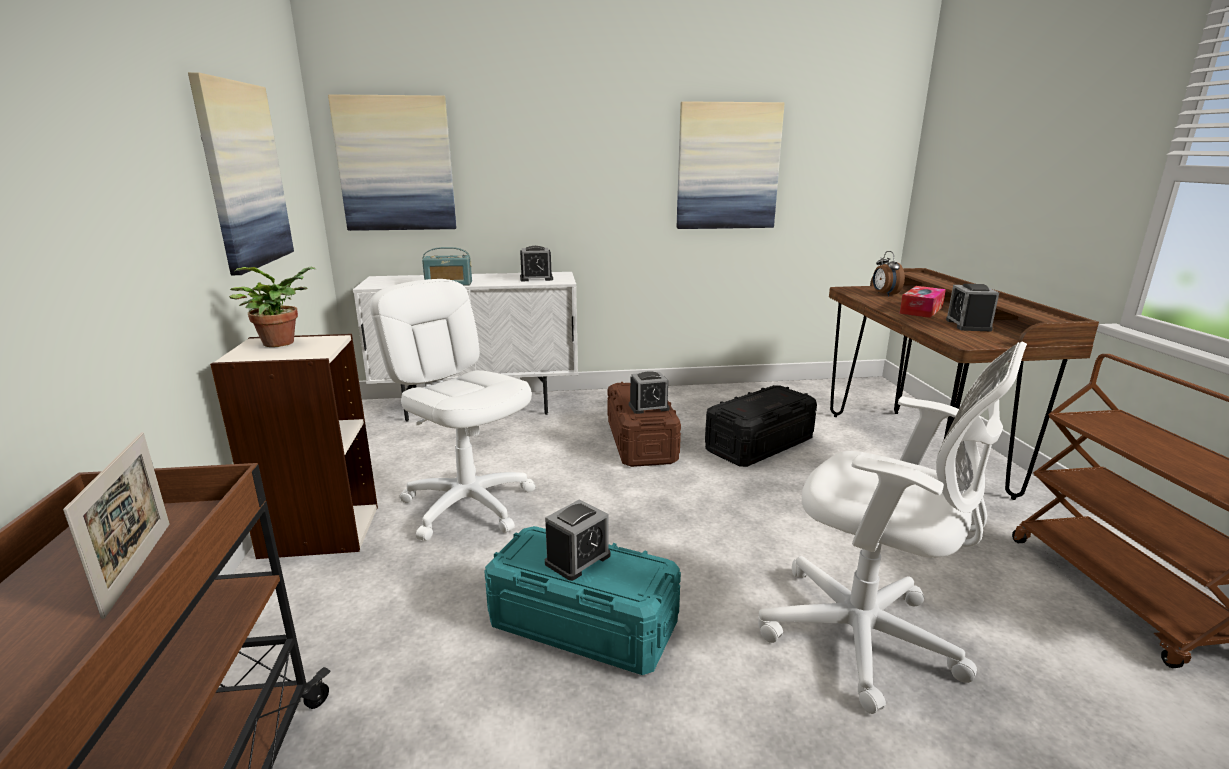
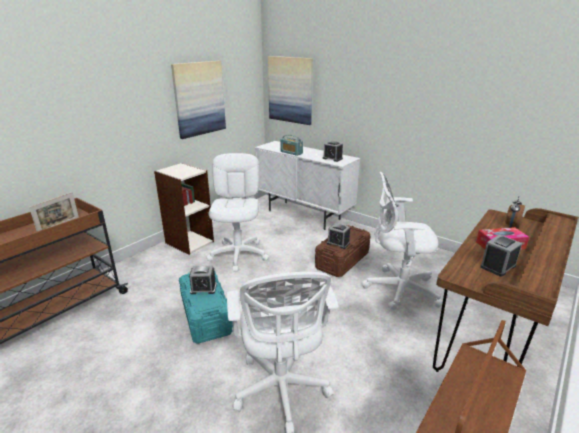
camera: 45 degrees right, 5 degrees up
(283, 342) = (184, 168): potted plant -> none
(727, 167) = (462, 111): picture -> none
(758, 444) = (397, 289): black storage box -> white office chair

